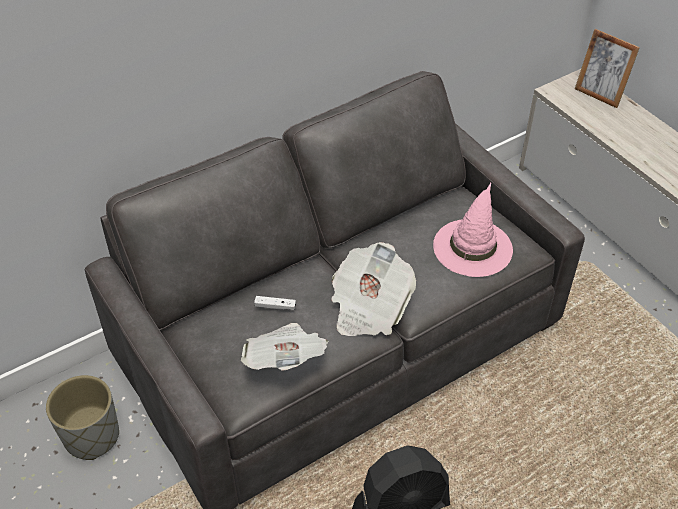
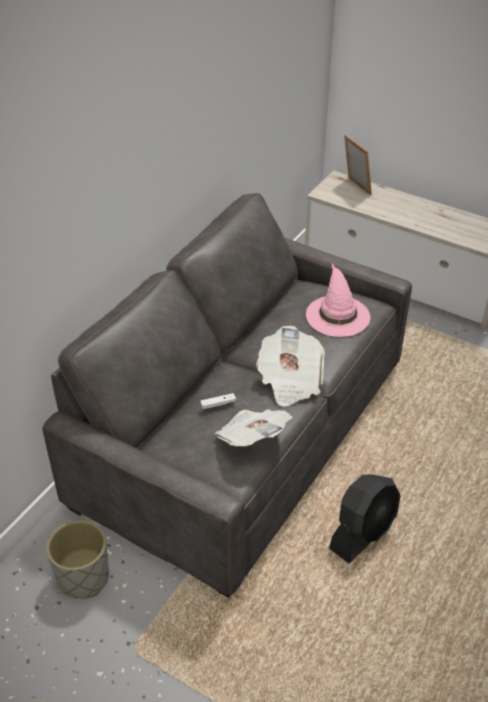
camera: 25 degrees left, 5 degrees down
(599, 95) = (355, 187): picture frame -> picture frame turned 135 degrees counterclockwise

